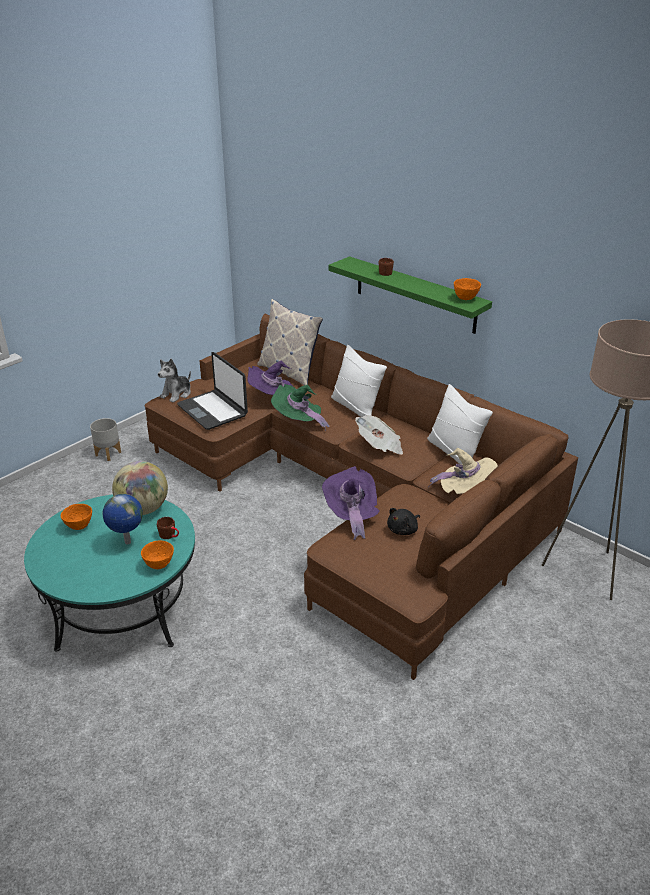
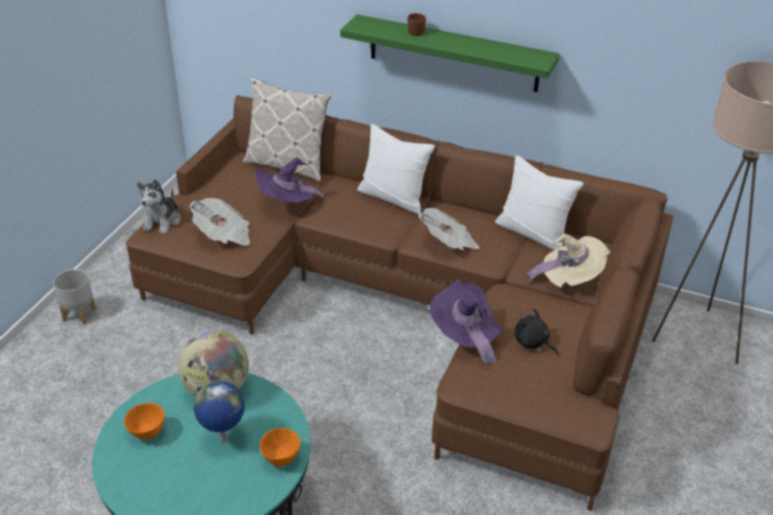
camera: 20 degrees left, 5 degrees up
(170, 535) = (271, 417): brown mug -> none
(213, 410) = (223, 235): laptop -> newspaper
(298, 421) = (336, 229): green hat -> none
(403, 530) = (532, 343): black plush toy -> black plush toy turned 105 degrees clockwise
(466, 298) = (530, 54): orange bowl -> none

